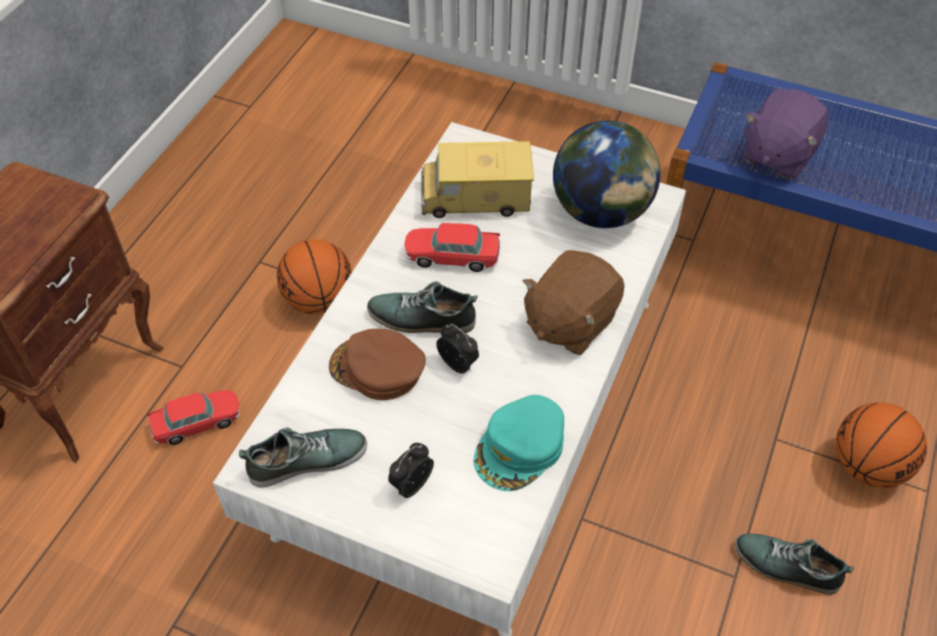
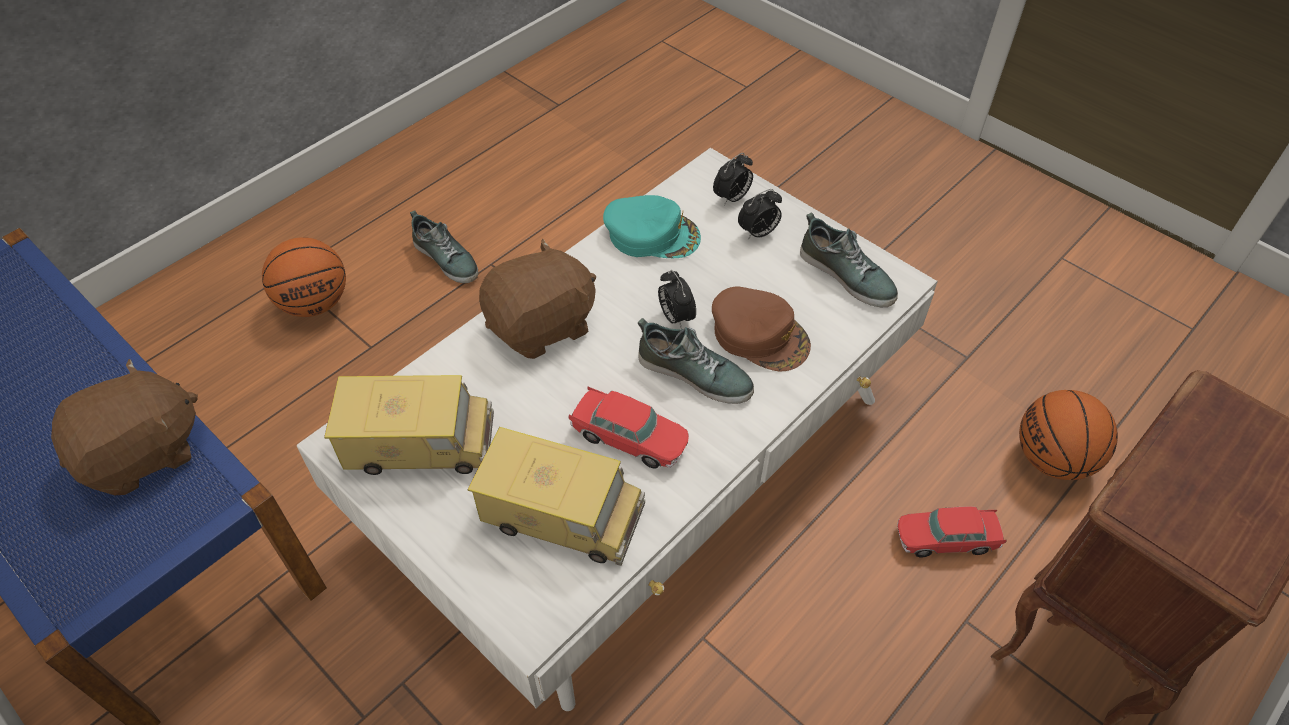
camera: 160 degrees left, 0 degrees up
(307, 460) = (847, 274): shoe -> shoe turned 135 degrees counterclockwise
(318, 300) = (777, 665): basketball -> basketball (1053, 459)
(455, 525) = (732, 198): none -> alarm clock
(520, 448) = (652, 234): turquoise cap -> turquoise cap turned 45 degrees clockwise
(601, 212) = (420, 443): globe -> toy truck
(777, 154) = (143, 454): purple plush toy -> brown plush toy

